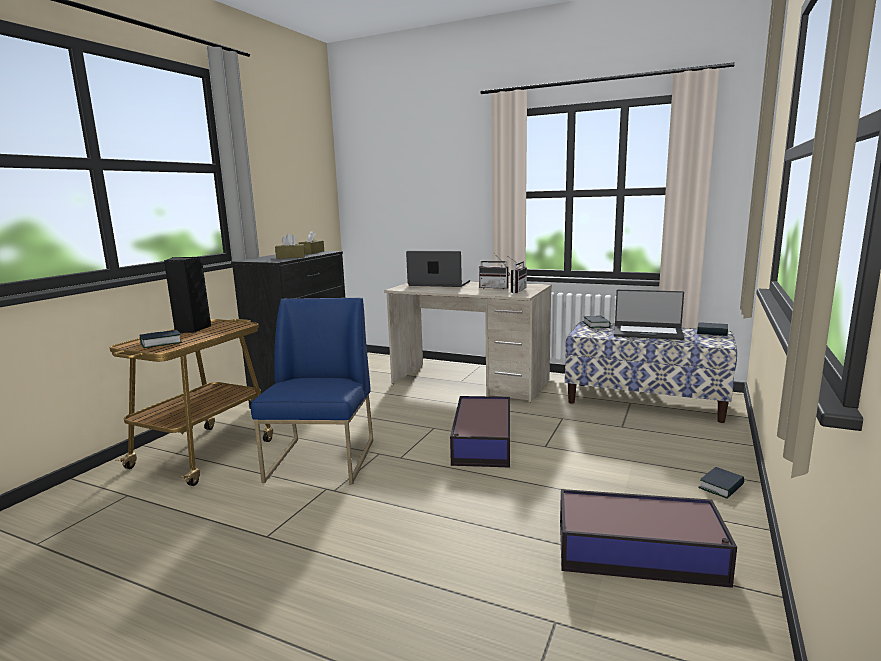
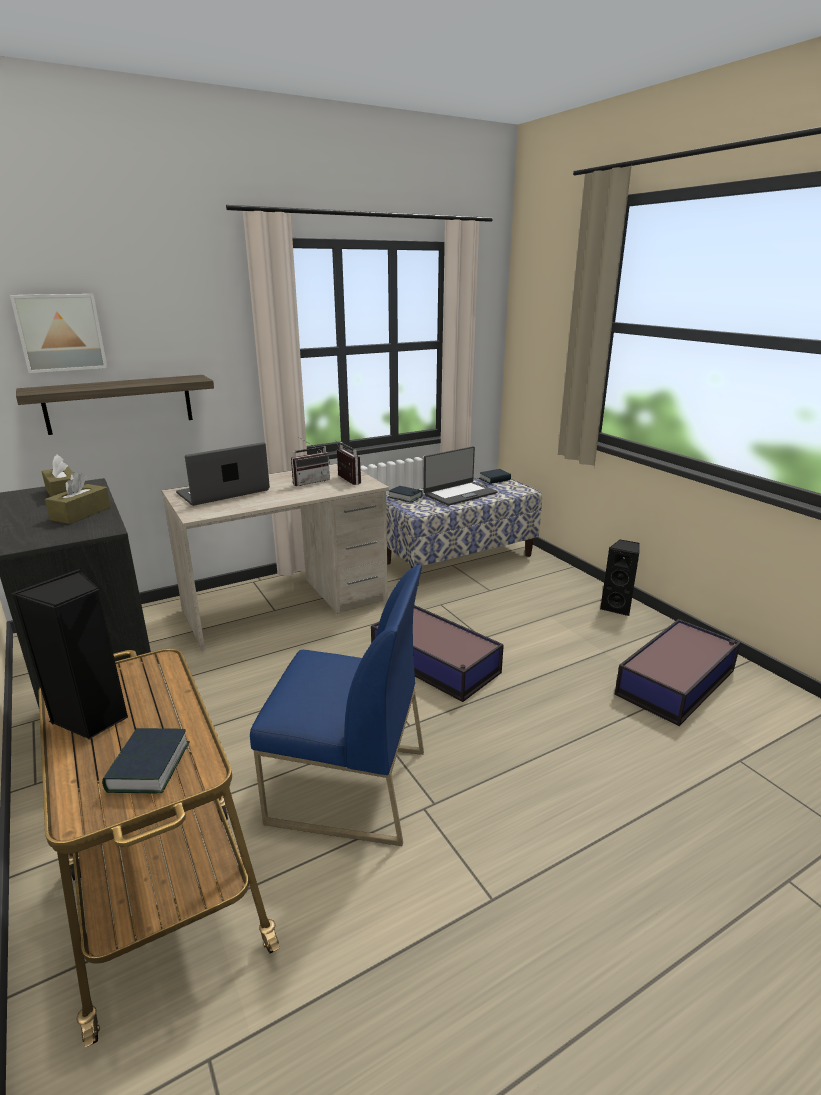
camera: 55 degrees left, 10 degrees up
(322, 460) = (347, 786): blue chair -> blue chair turned 150 degrees clockwise
(390, 178) = (60, 332): none -> picture
(414, 222) = (119, 404): none -> shelf
(721, 487) = (617, 607): book -> black speaker

